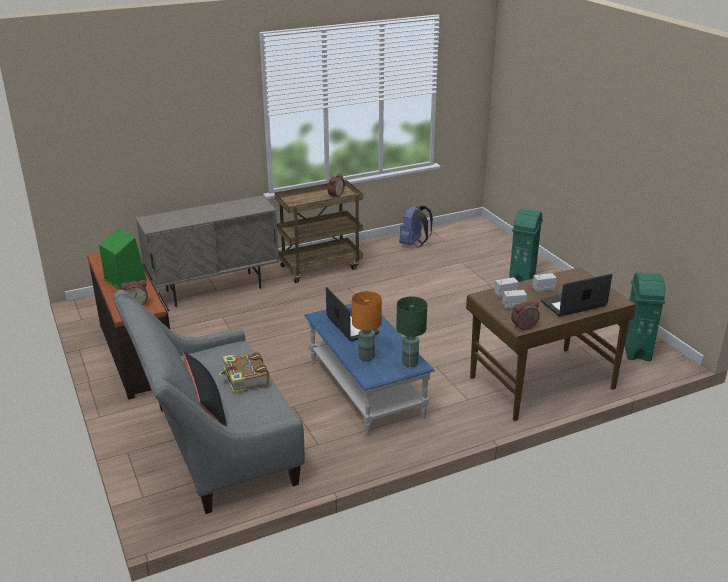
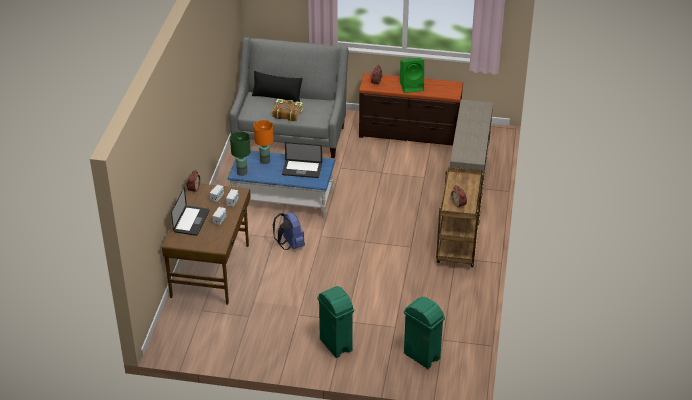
camera: 125 degrees right, 10 degrees up
(414, 244) = (453, 317): blue backpack -> blue backpack (290, 245)
(636, 350) = (190, 337): green trash can -> green trash can (422, 356)

